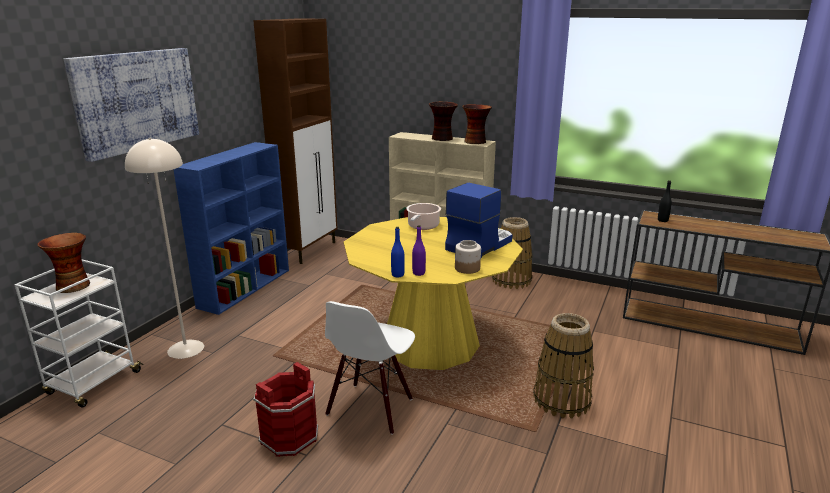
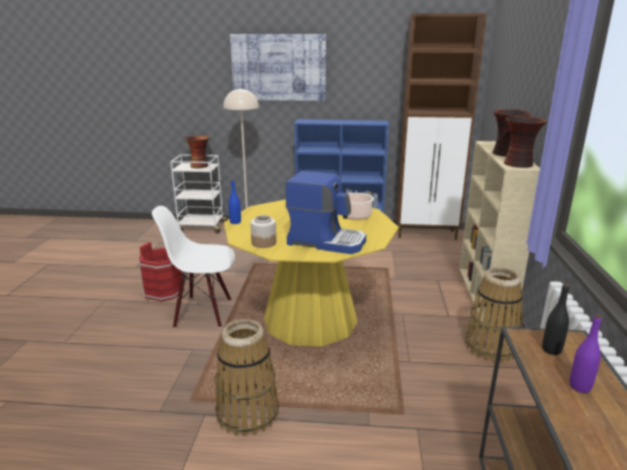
camera: 70 degrees right, 0 degrees up
(418, 273) = (242, 228): purple bottle -> purple bottle (580, 386)

